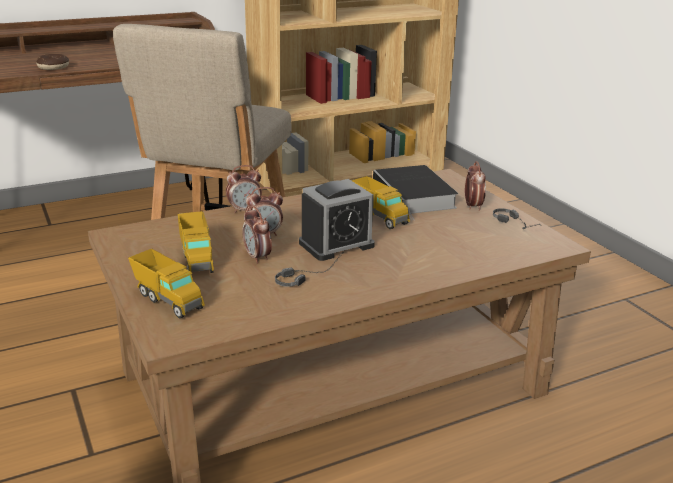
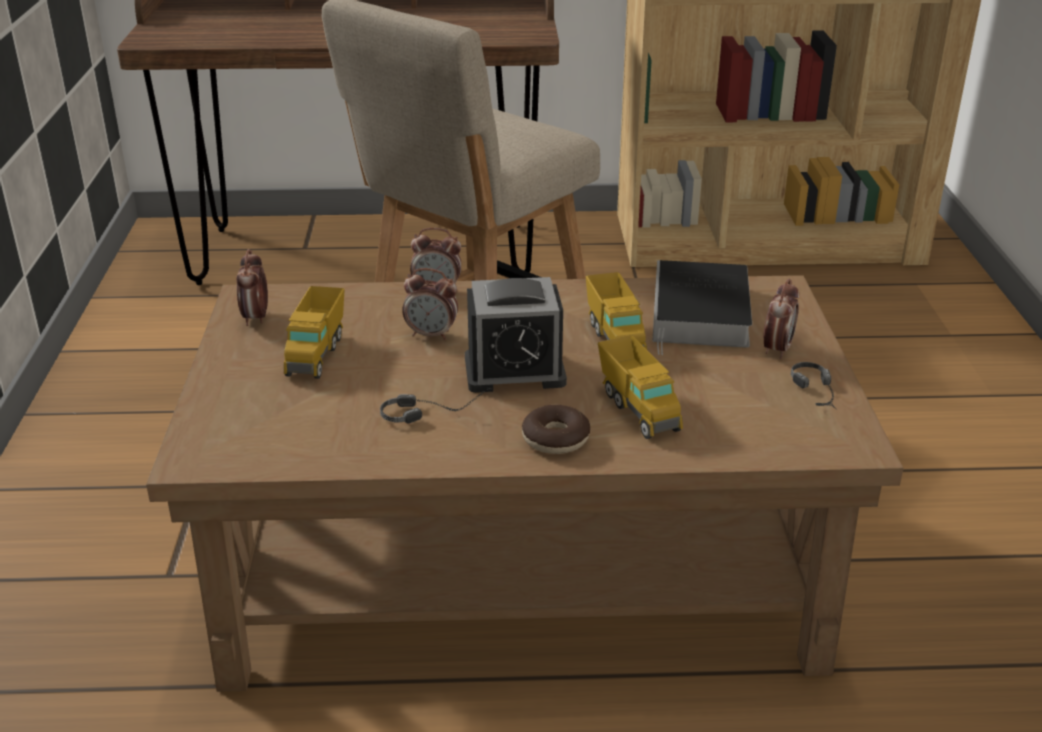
camera: 25 degrees right, 5 degrees up
(53, 67) = (300, 38): donut -> donut (555, 439)
(168, 300) = (235, 405): toy truck -> toy truck (638, 409)
(257, 257) = (393, 368): alarm clock -> alarm clock (256, 318)

